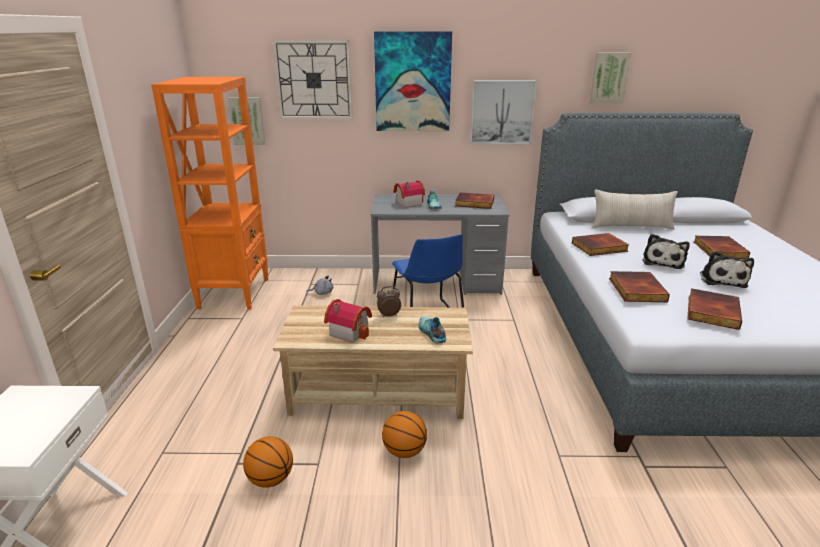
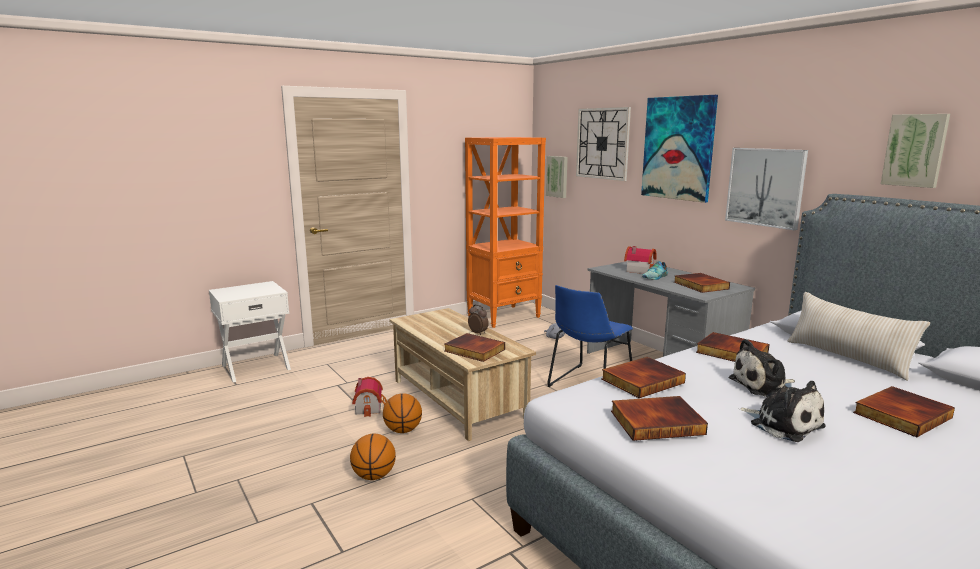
camera: 55 degrees right, 10 degrees down
(271, 479) = (333, 398): basketball -> basketball (374, 476)
(349, 331) = (438, 329): toy house -> toy house (370, 407)
(431, 333) = (473, 350): shoe -> book
(722, 280) = (783, 424): plush toy -> plush toy turned 105 degrees counterclockwise

